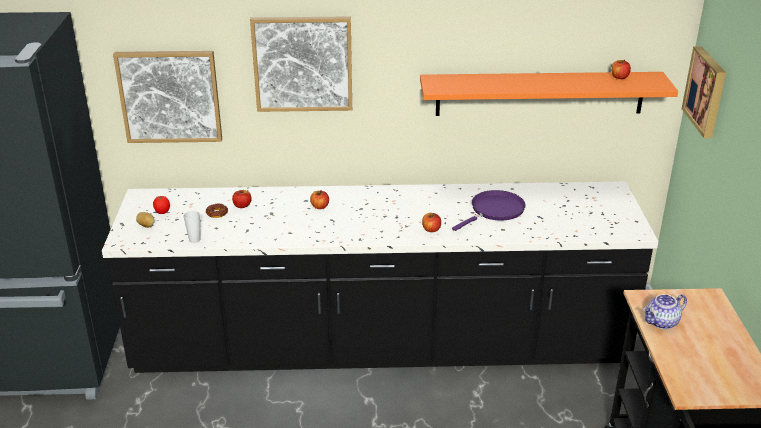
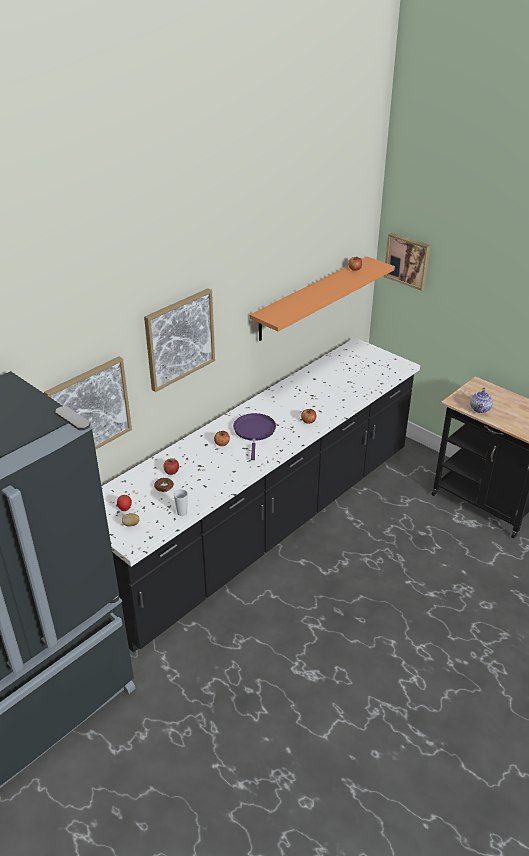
camera: 45 degrees left, 5 degrees up
(495, 210) = (321, 390): purple frying pan -> purple frying pan (254, 432)

